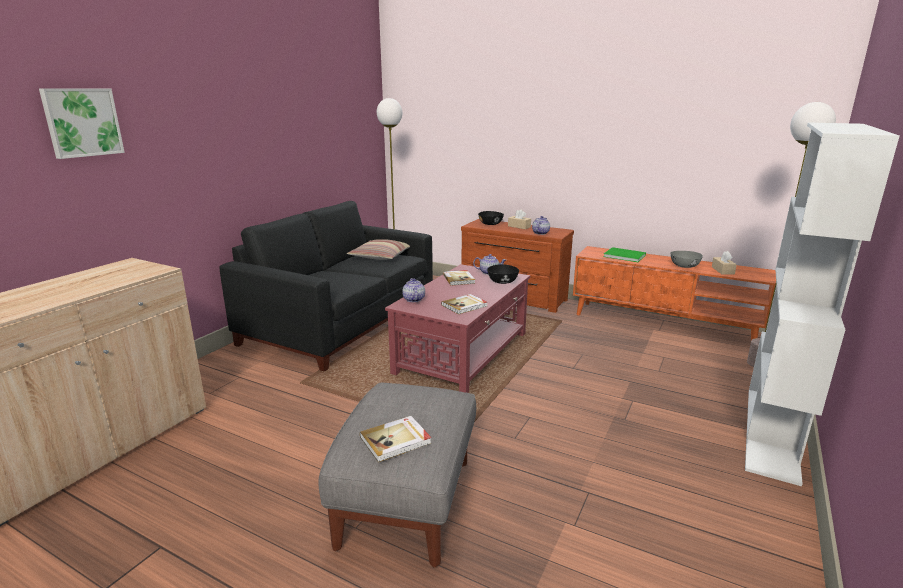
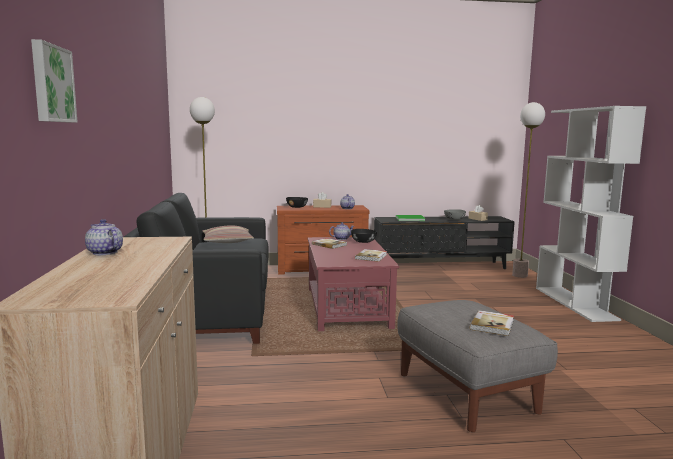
camera: 35 degrees left, 10 degrees down
(413, 299) = (326, 259): teapot -> teapot (104, 252)
(663, 323) = (441, 266): orange tv stand -> black tv stand

